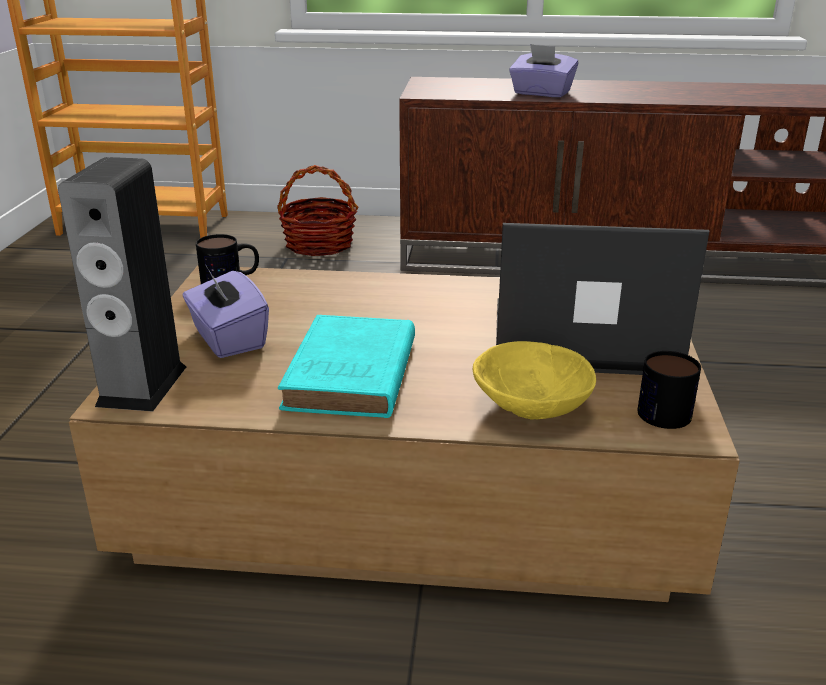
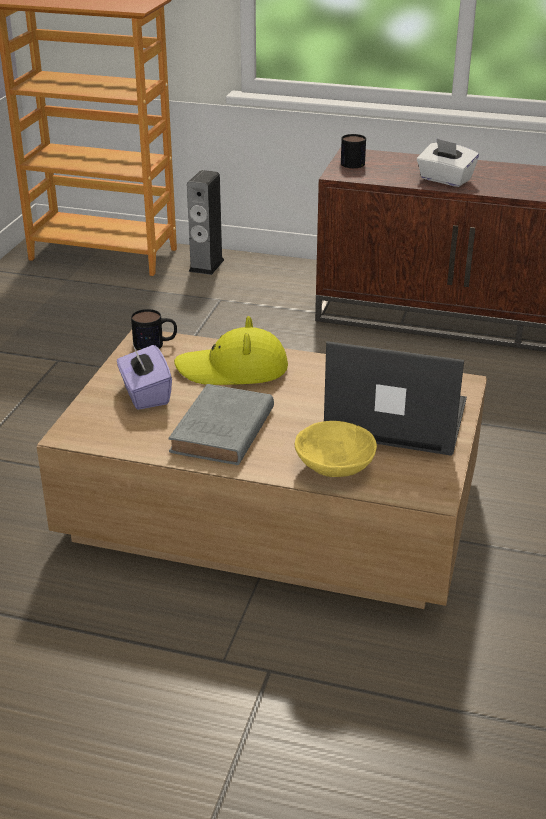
camera: 10 degrees right, 5 degrees up
(142, 386) = (84, 426): speaker -> speaker (206, 265)
(319, 245) = (250, 288): basket -> none
(343, 300) = (233, 369): none -> yellow hat
(350, 376) = (221, 432): turquoise book -> grey book
(541, 93) = (445, 180): purple tissue box -> white tissue box
(660, 407) = (423, 476): mug -> mug (353, 162)

